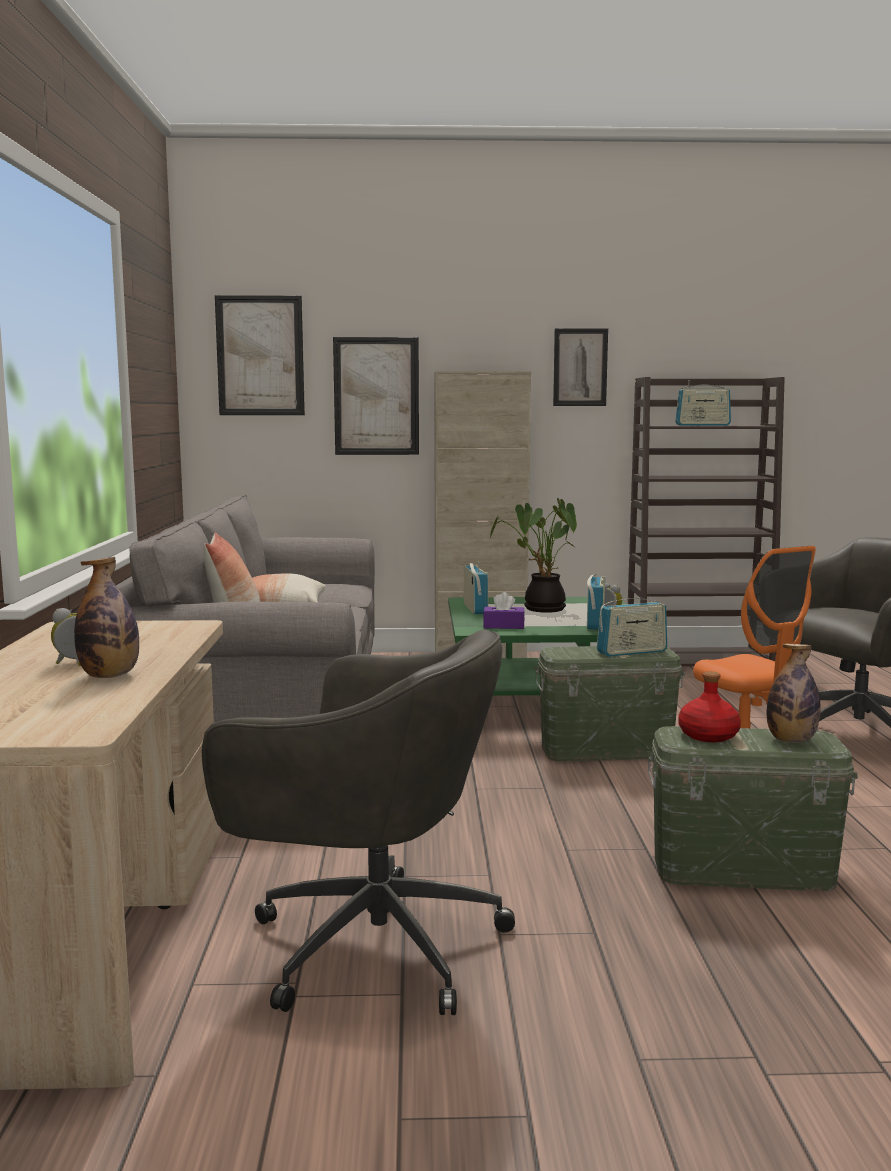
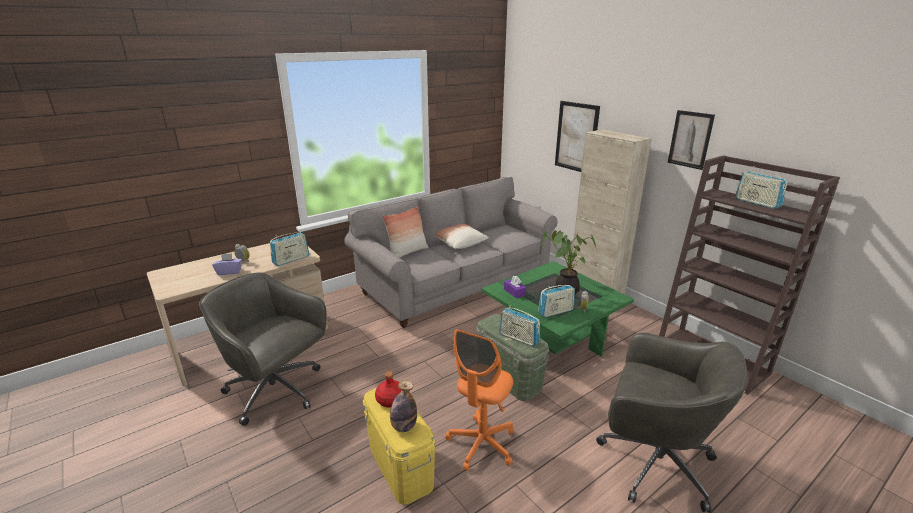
camera: 55 degrees right, 15 degrees up
(109, 676) = (229, 272): bottle -> purple tissue box
(260, 356) = (531, 106): picture -> none
(369, 943) = (276, 391): grey office chair -> grey office chair turned 135 degrees clockwise
(475, 608) = (539, 274): radio -> radio (291, 260)
(742, 870) = (400, 466): green storage box -> yellow storage box

